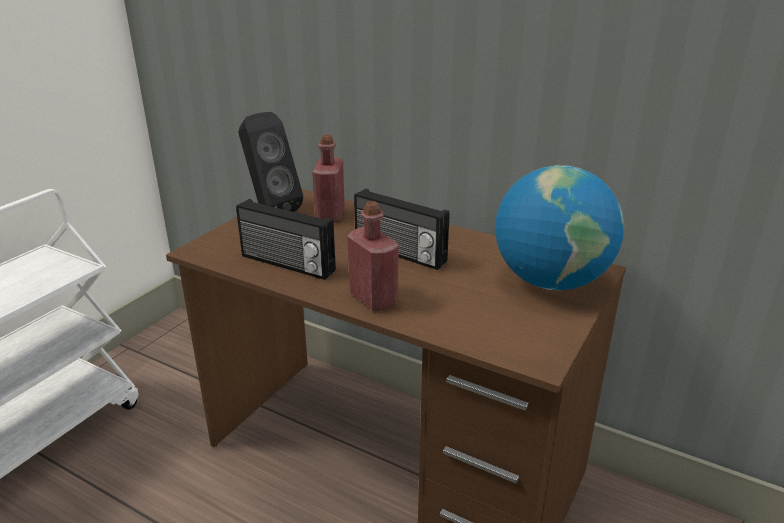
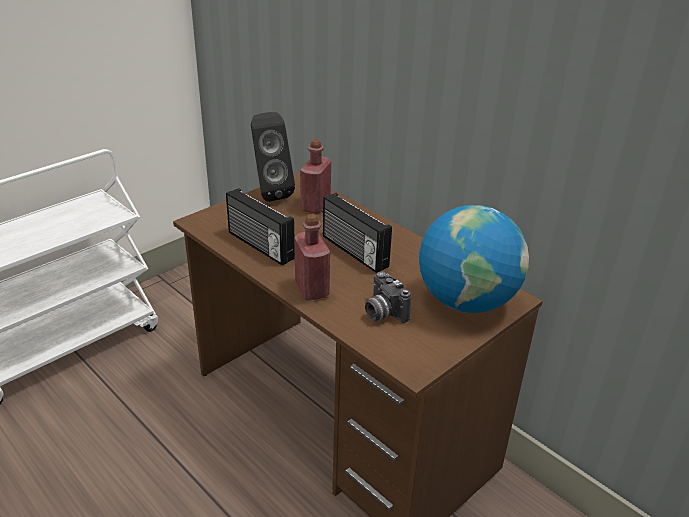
camera: 15 degrees right, 5 degrees up
(468, 308) = (383, 312): none -> camera

